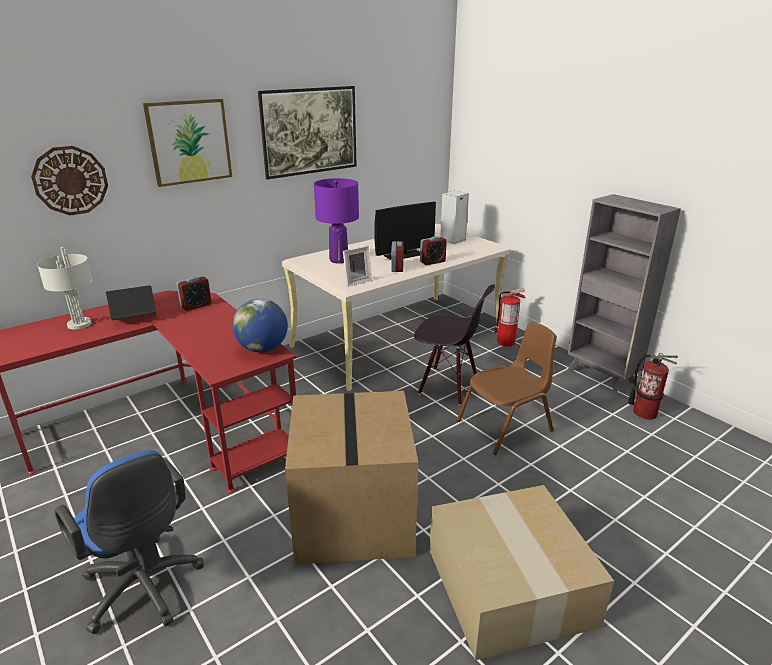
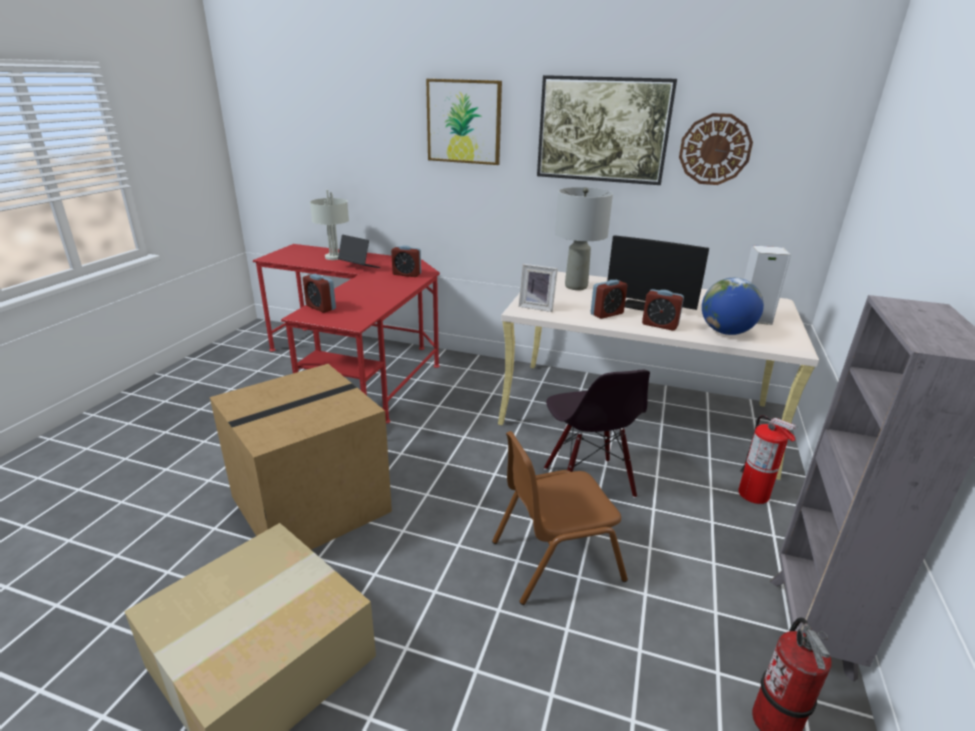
camera: 55 degrees right, 0 degrees up
(70, 180) = (364, 140): wall clock -> wall clock (715, 149)
(145, 590) = (178, 442): blue office chair -> none
(213, 360) = (321, 307): none -> alarm clock
(263, 349) = (357, 317): globe -> globe (726, 332)
(339, 260) = (576, 286): purple table lamp -> grey table lamp
(505, 426) = (555, 559): brown chair -> brown chair turned 135 degrees clockwise

